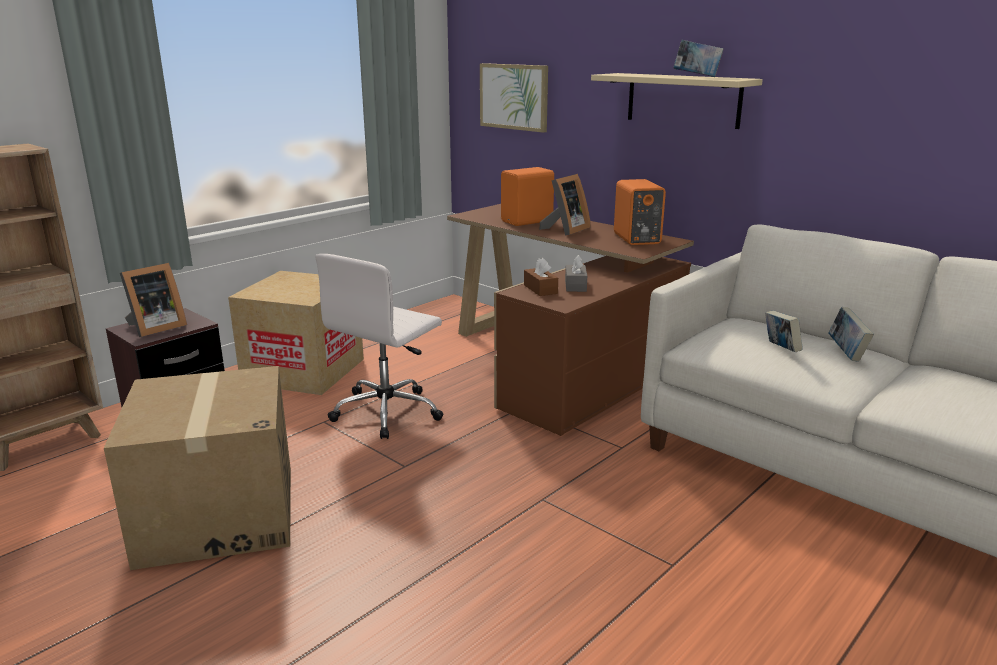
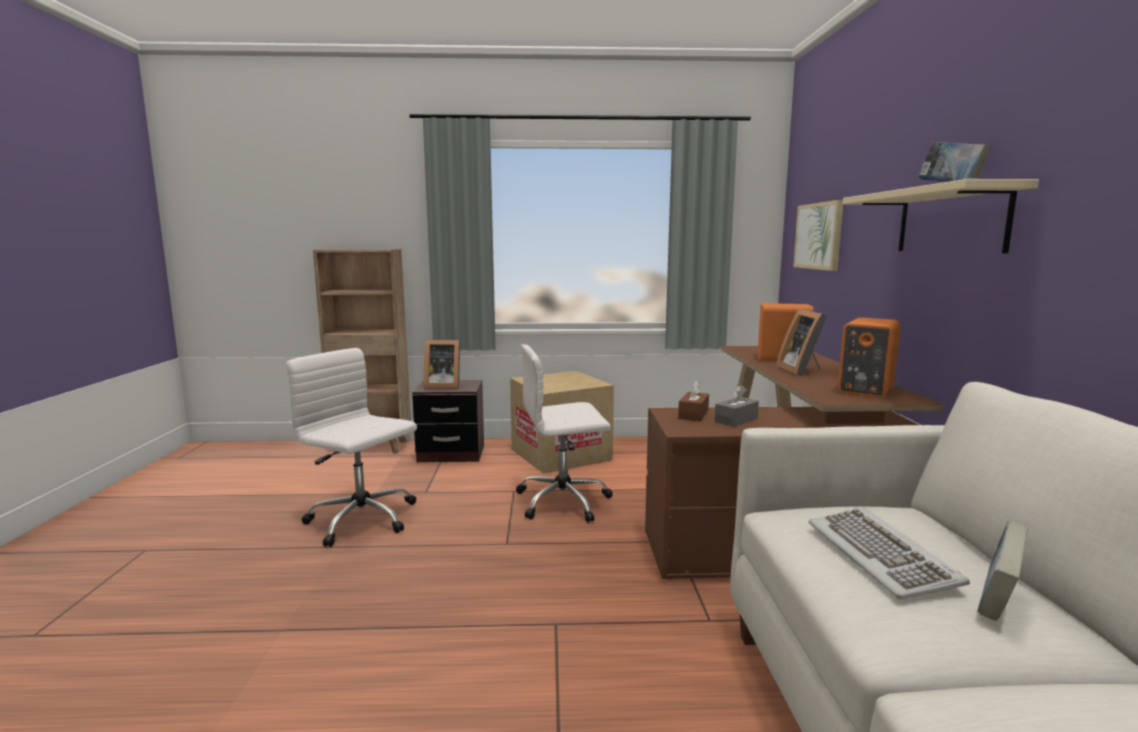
camera: 45 degrees right, 10 degrees down
(218, 514) = (363, 520): cardboard box -> white office chair
(565, 230) = (802, 371): picture frame -> picture frame turned 90 degrees clockwise
(780, 349) = (881, 556): book -> keyboard

